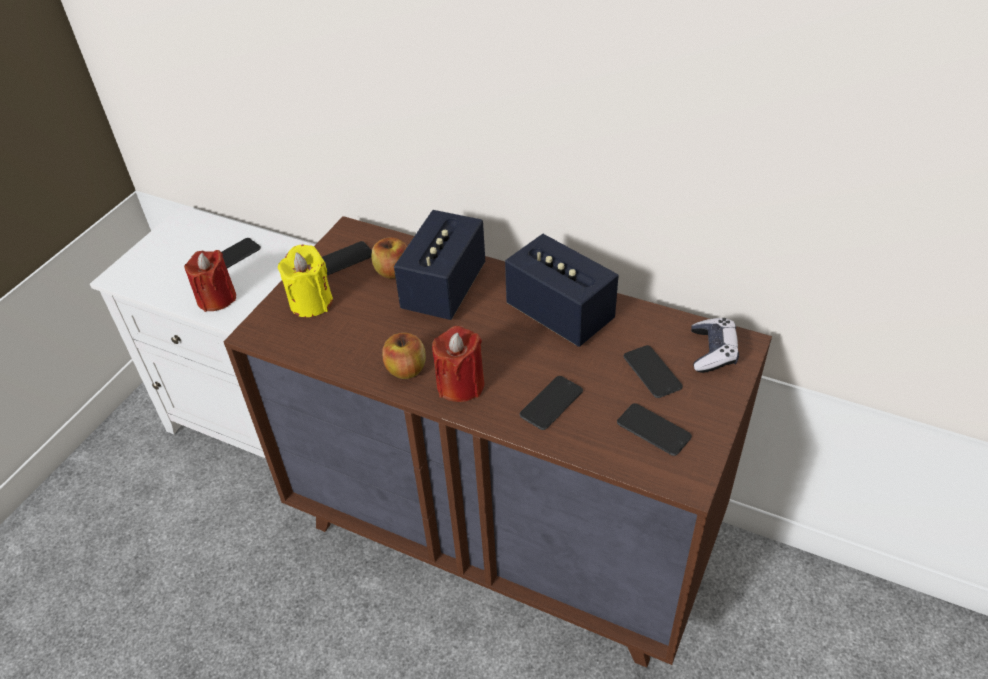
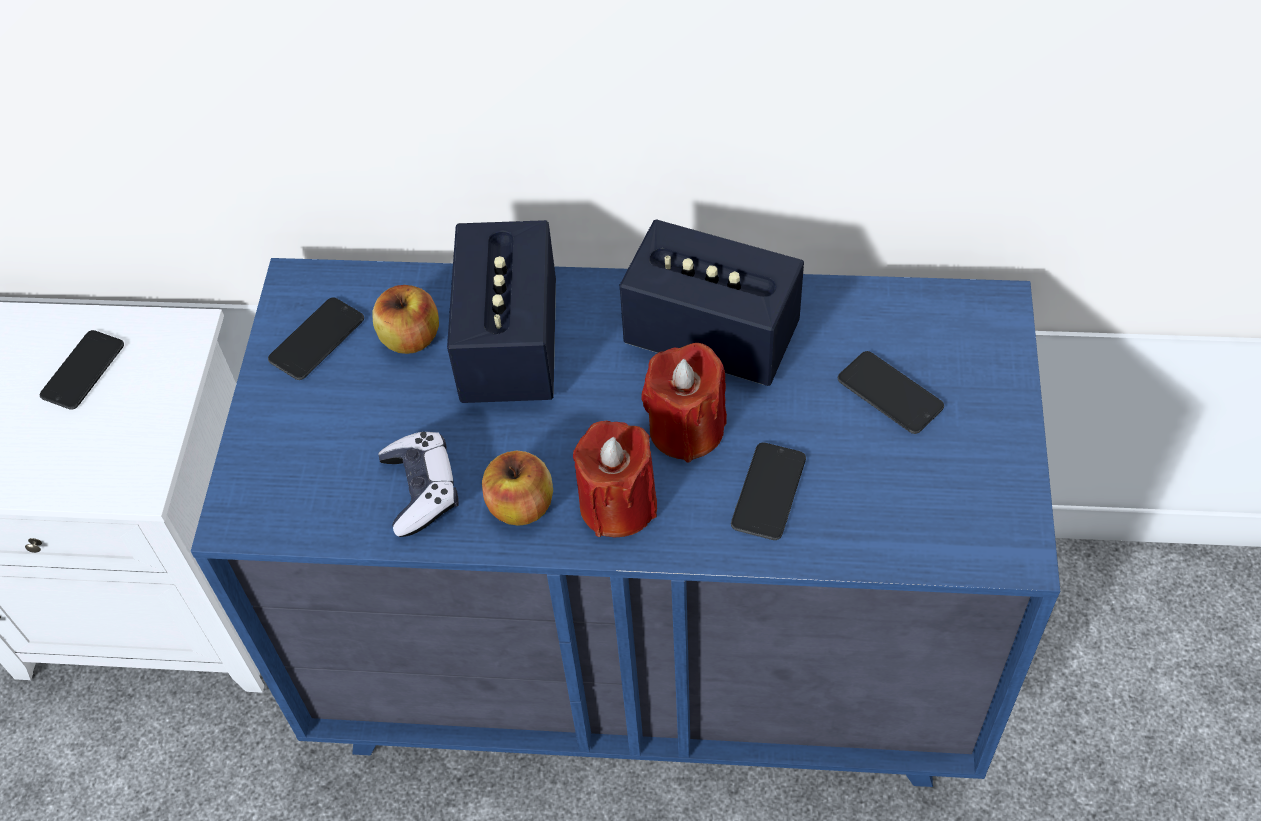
camera: 20 degrees left, 10 degrees up
(216, 298) = (96, 460): red candle -> red candle (686, 429)
(311, 302) = (303, 435): yellow candle -> none
(506, 533) = (651, 658): brown dresser -> blue dresser
(653, 430) = (933, 487): phone -> none
(713, 352) = (960, 333): game controller -> game controller (421, 490)

